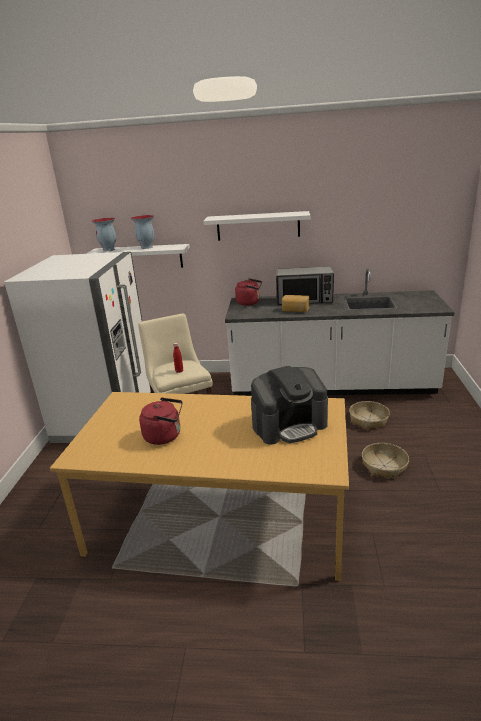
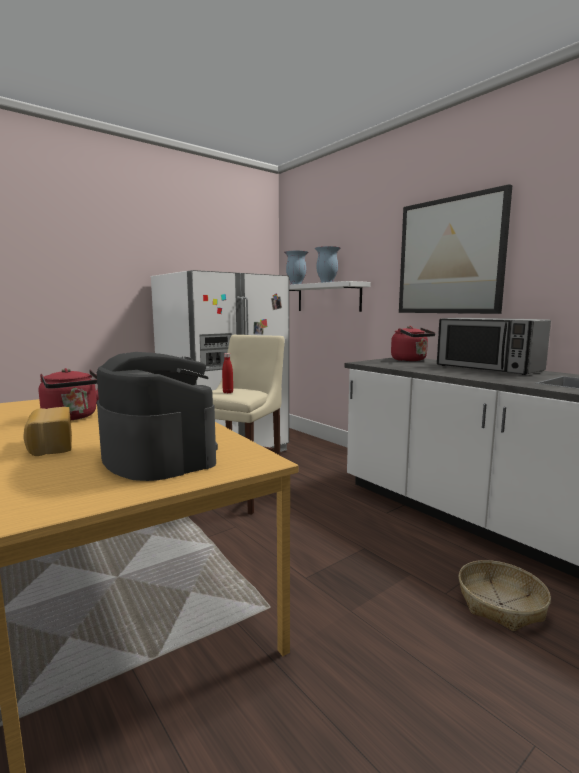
camera: 45 degrees right, 15 degrees down
(258, 226) = (450, 256): white shelf -> picture
(289, 425) = (158, 455): coffee machine -> coffee machine turned 150 degrees counterclockwise
(295, 310) = (447, 371): bread -> bread (50, 446)
(384, 466) = (410, 690): basket -> none

